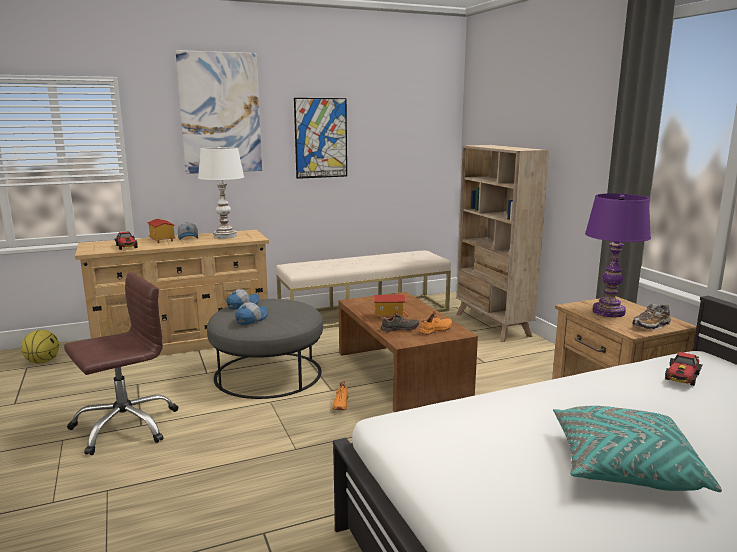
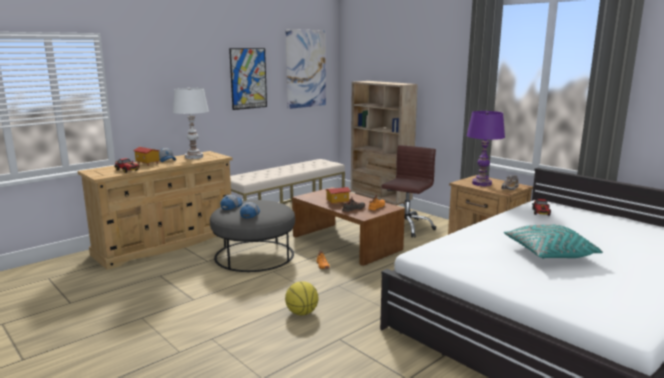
camera: 20 degrees left, 0 degrees up
(43, 362) = (58, 272): basketball -> basketball (302, 313)
(125, 426) = (181, 302): brown office chair -> brown office chair (406, 227)
(220, 113) = (178, 61): picture -> picture (306, 69)

